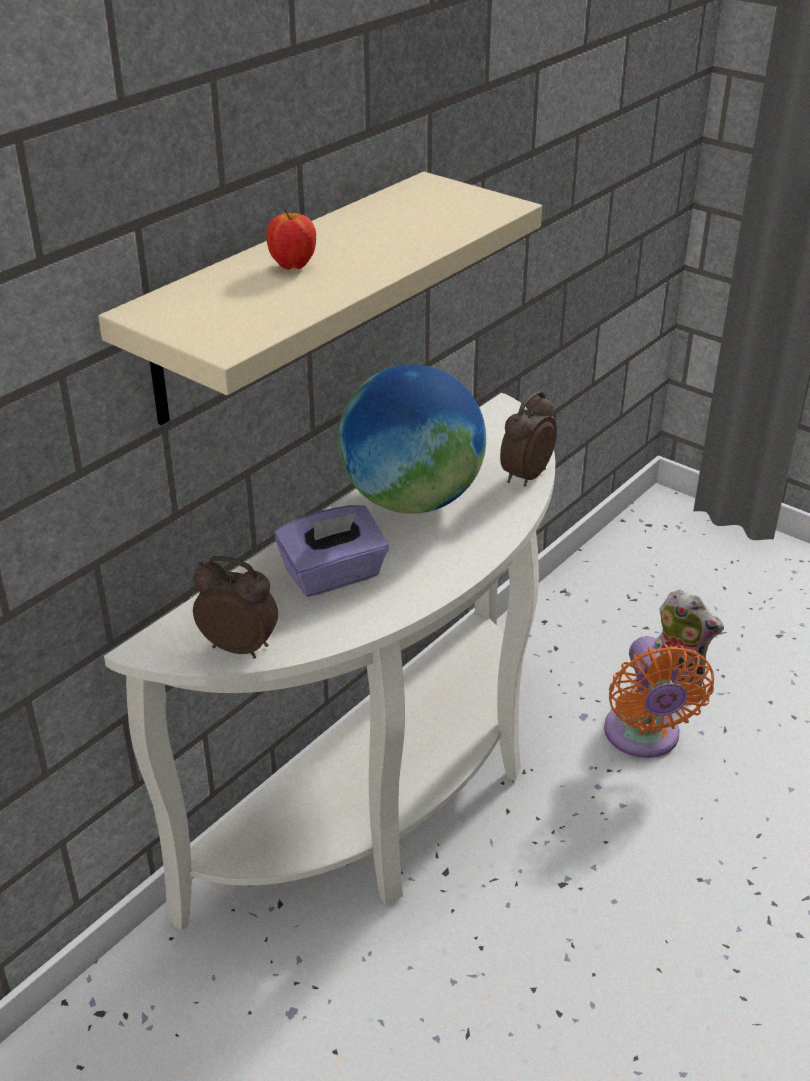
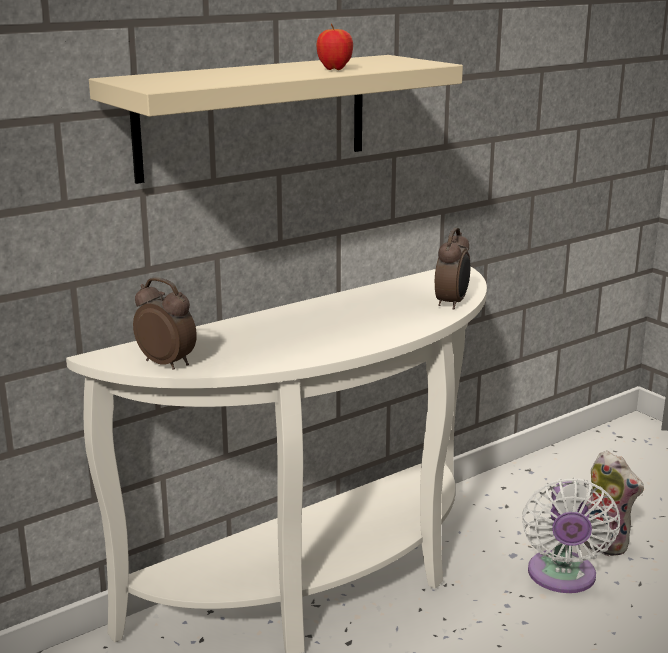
camera: 15 degrees right, 15 degrees down
(293, 266) = (246, 71): apple -> apple (334, 69)
(333, 575) = (265, 337): purple tissue box -> none
(412, 501) = (353, 307): globe -> none
(524, 476) = (452, 303): alarm clock -> alarm clock turned 150 degrees clockwise
(643, 737) = (562, 577): orange fan -> white fan

